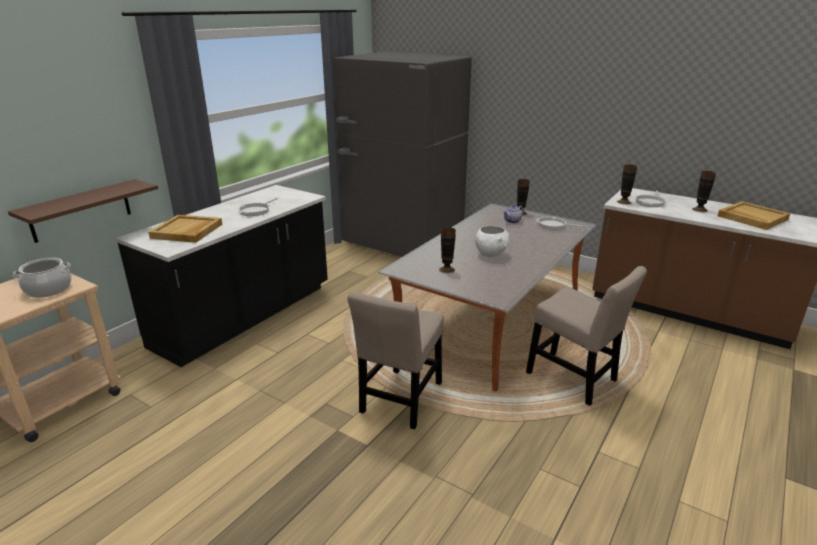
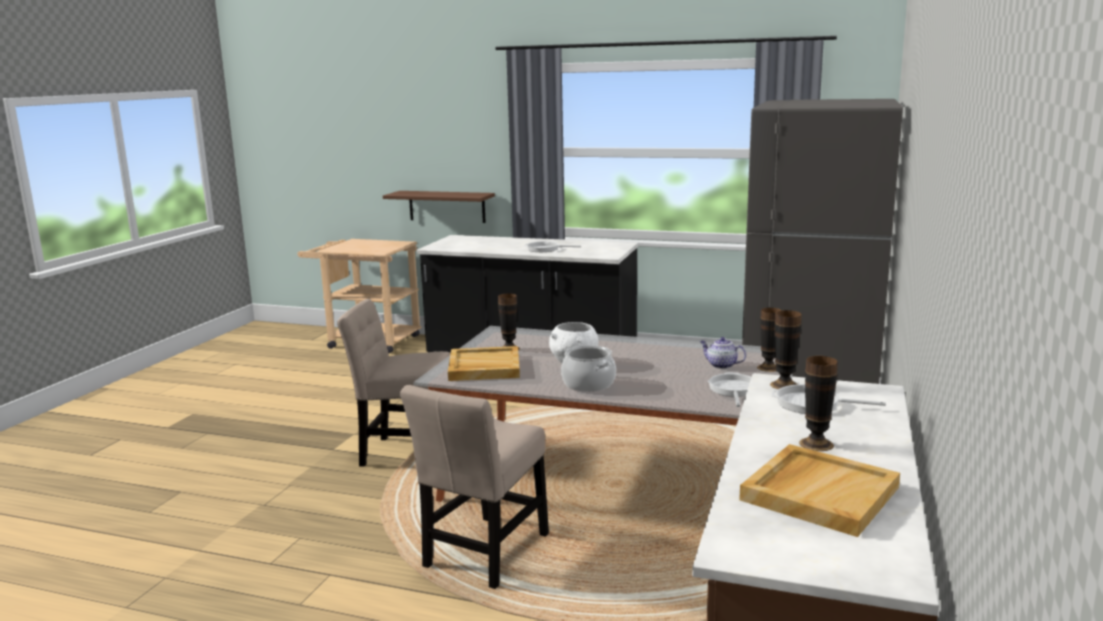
camera: 75 degrees right, 10 degrees down
(48, 289) = (373, 248): cooking pot -> cooking pot (588, 384)
(187, 231) = (475, 244): beige tray -> beige tray (483, 367)

